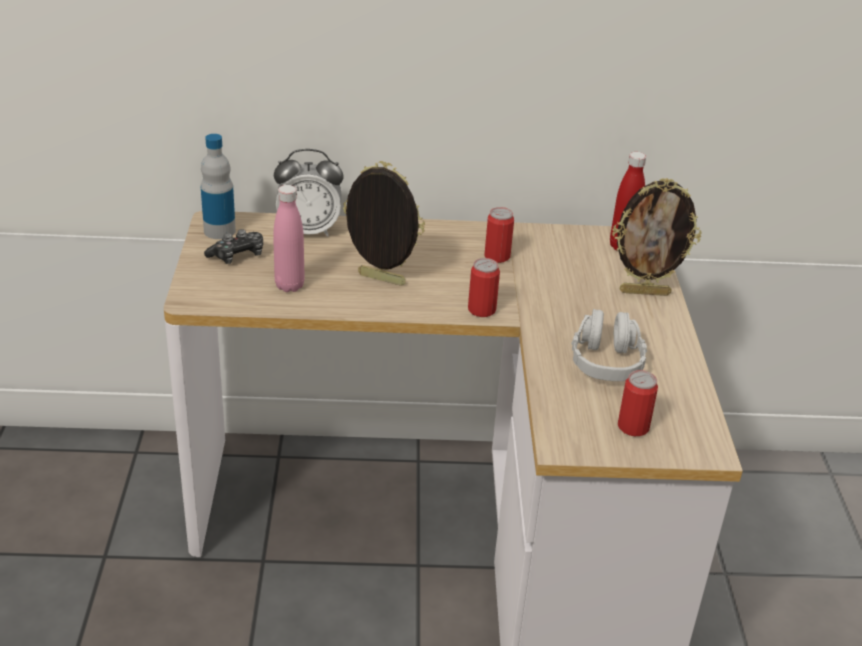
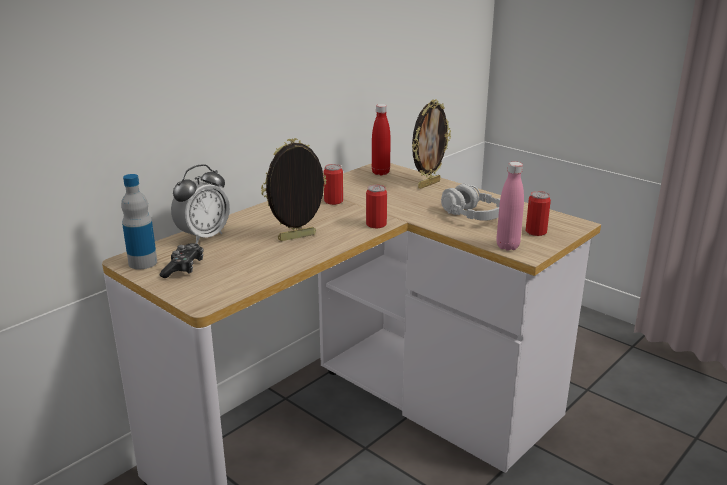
camera: 45 degrees left, 10 degrees down
(289, 286) = (251, 265): pink bottle -> pink bottle (507, 246)

